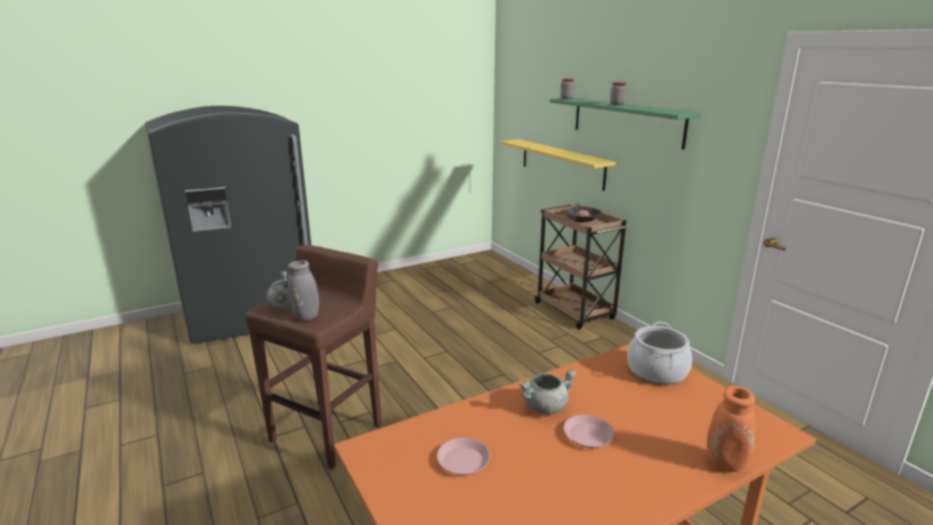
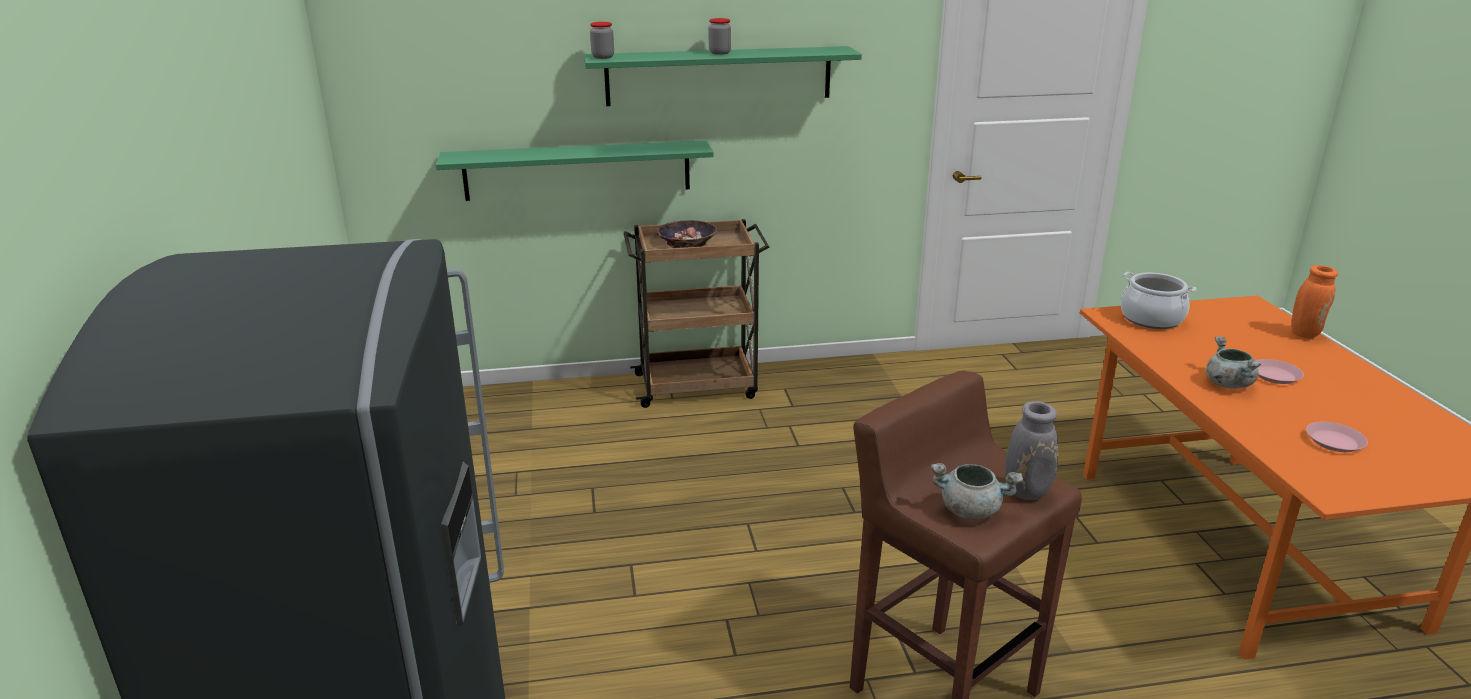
camera: 70 degrees left, 5 degrees up
(561, 163) = (577, 170): yellow shelf -> green shelf

